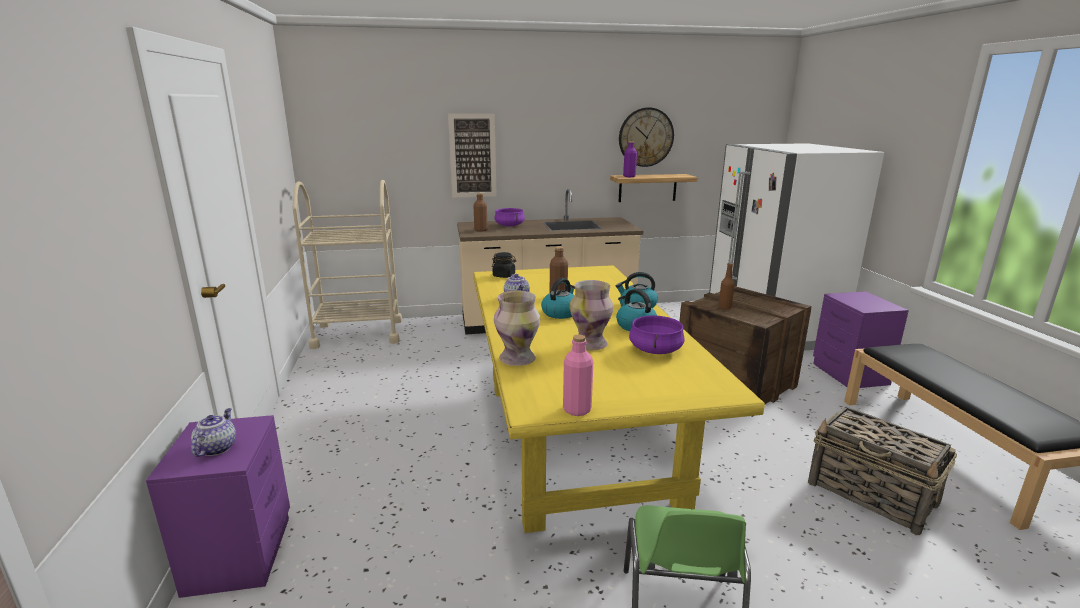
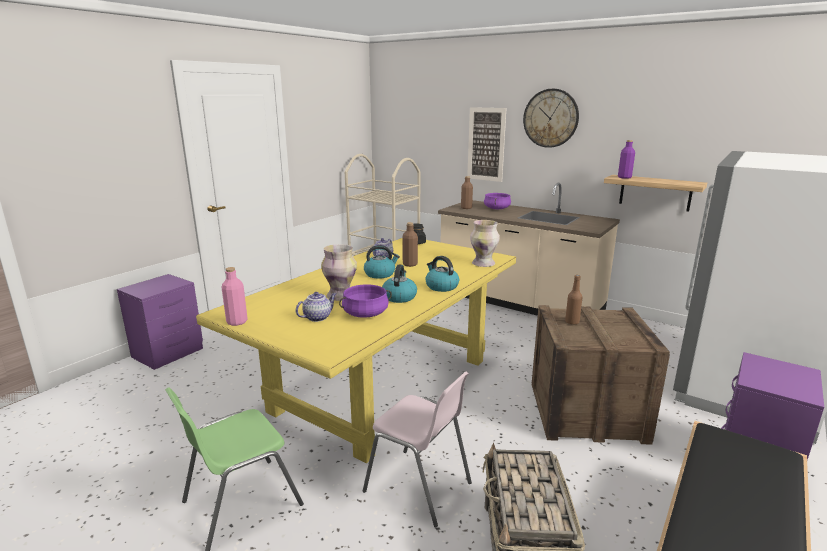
camera: 45 degrees right, 0 degrees up
(217, 448) = (153, 287): teapot -> teapot (318, 317)
(518, 359) = (285, 289): vase -> vase (483, 264)
(646, 137) = (657, 137): wall clock -> wall clock (550, 118)
(756, 501) = (419, 487): none -> pink chair

